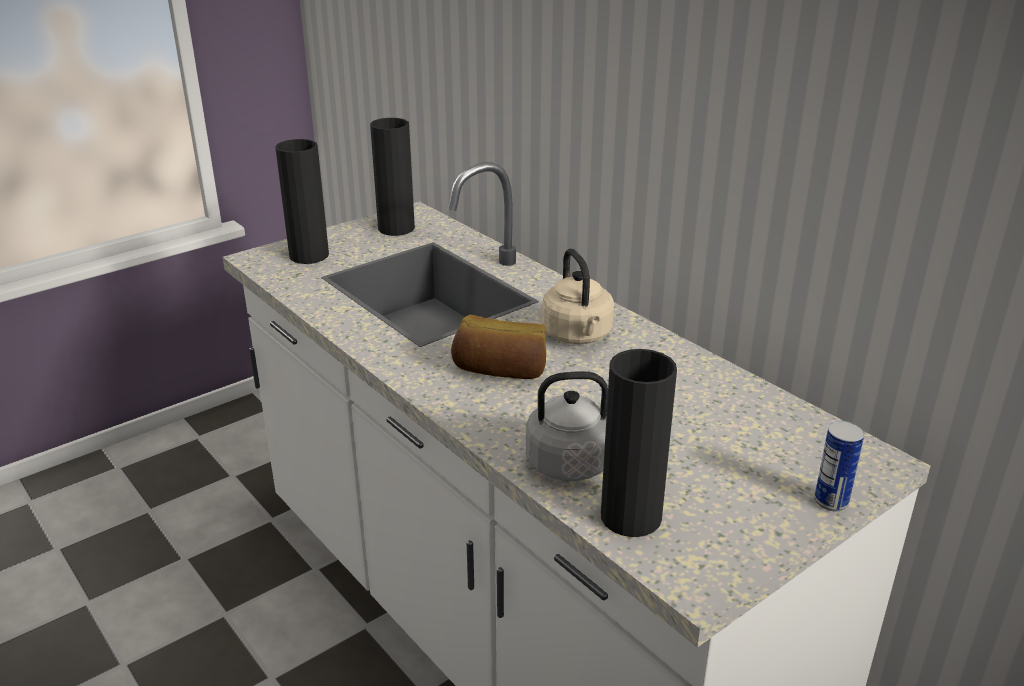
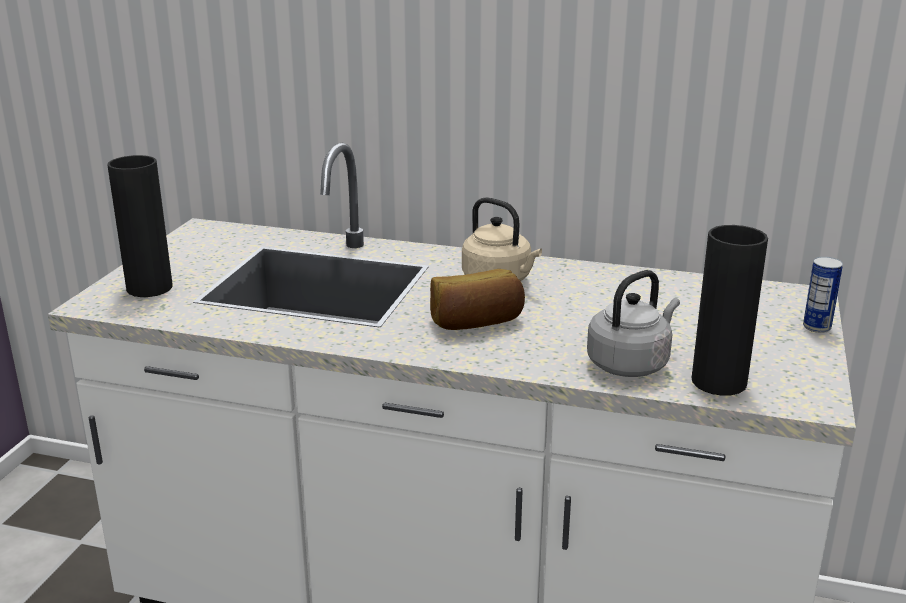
camera: 35 degrees left, 5 degrees down
(396, 228) = (206, 244): black vase -> none

